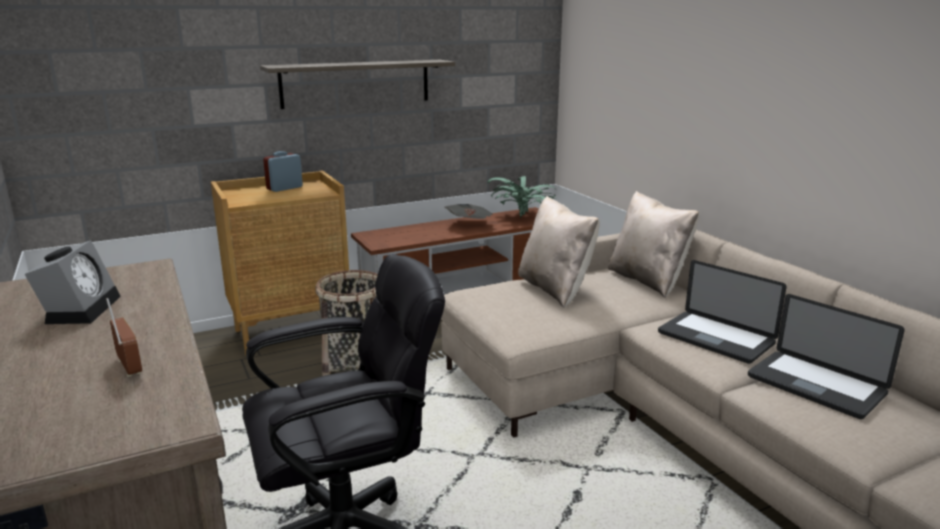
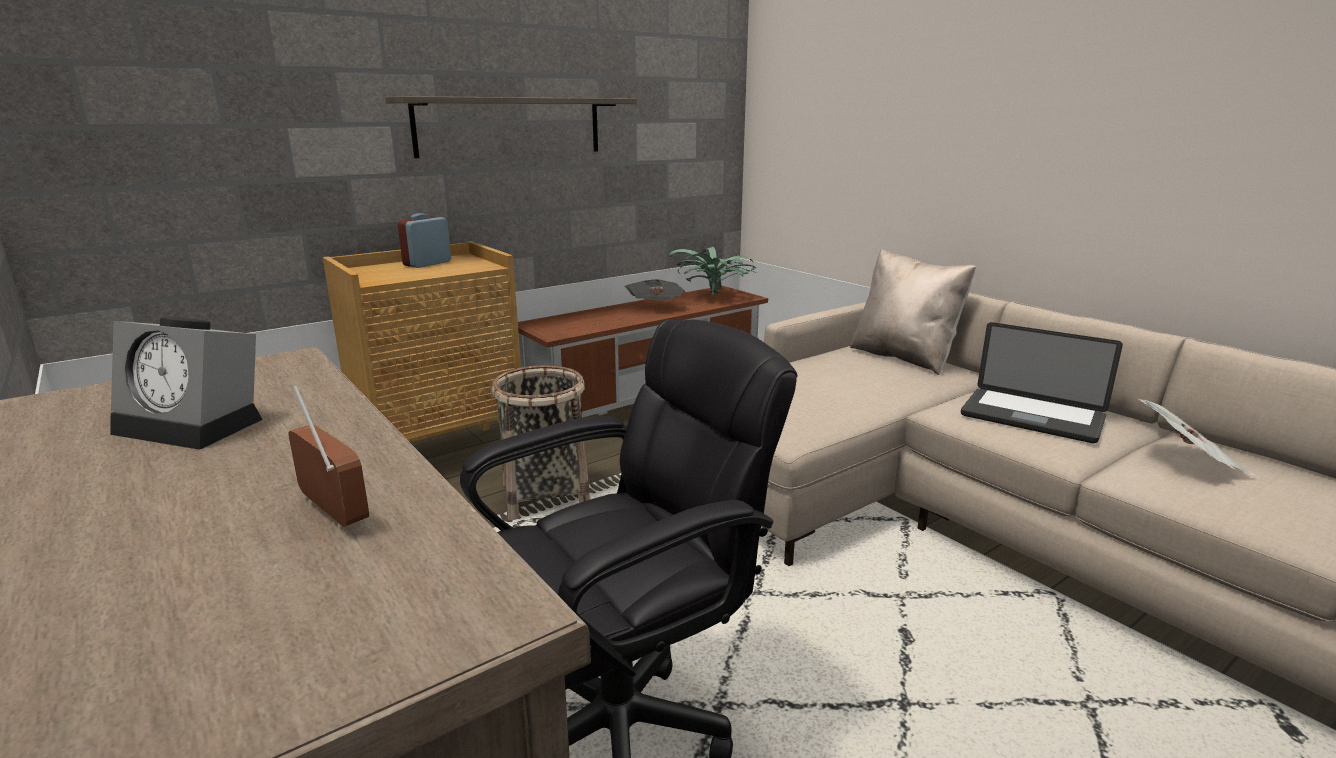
camera: 10 degrees left, 0 degrees up
(81, 308) = (197, 424): alarm clock -> alarm clock turned 120 degrees clockwise
(555, 289) = (804, 373): beige pillow -> none
(815, 385) = (1189, 463): laptop -> newspaper

